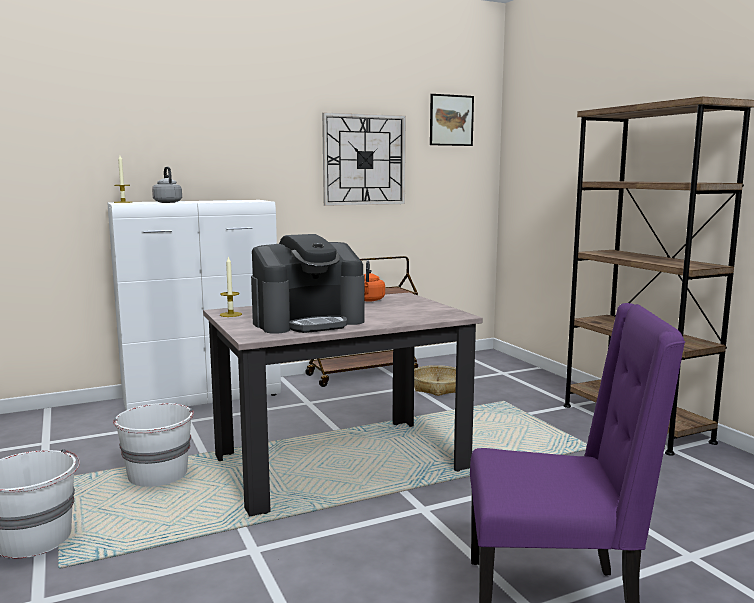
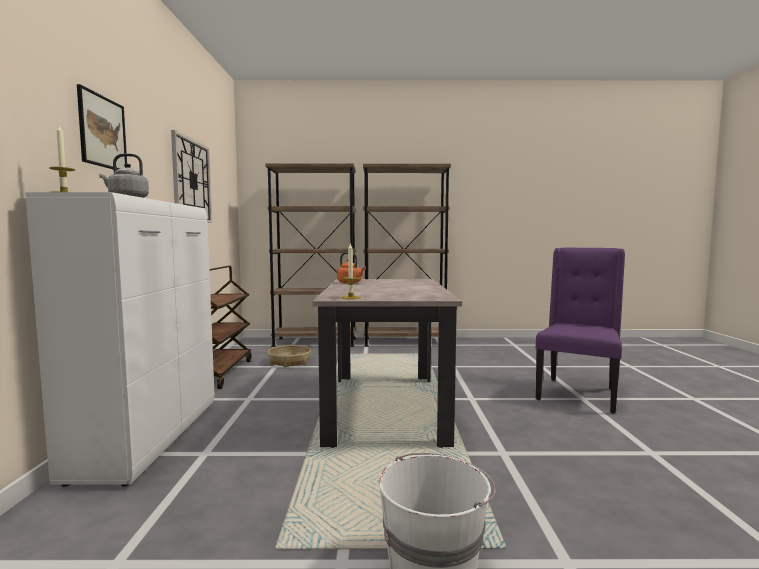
camera: 65 degrees left, 5 degrees down
(158, 475) = (332, 480): white bucket -> none
(308, 322) = (407, 291): coffee machine -> none
(451, 120) = (222, 159): picture -> picture (102, 132)
(533, 379) = (315, 342): none -> brown bookcase

